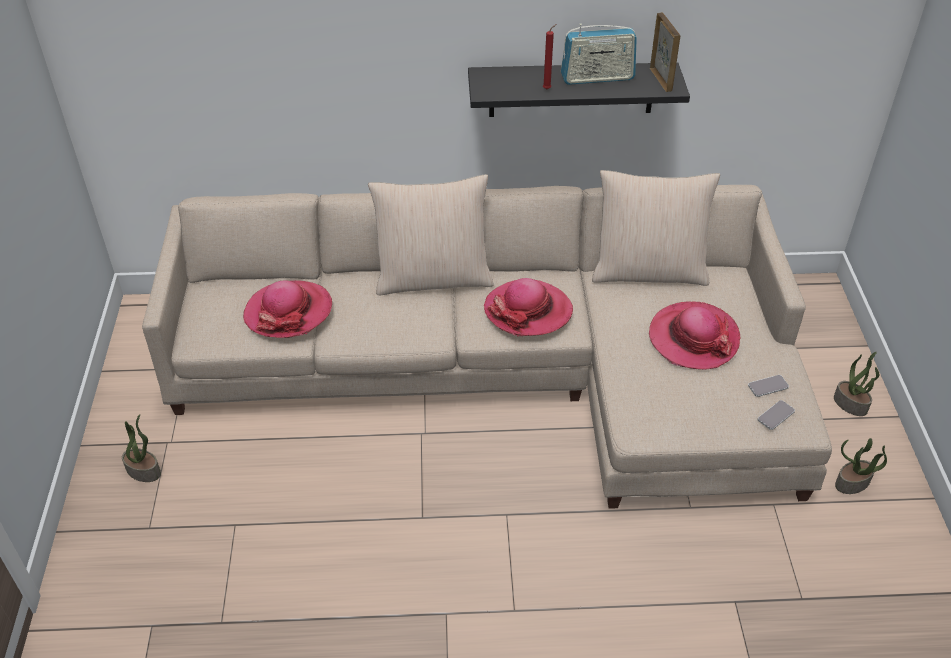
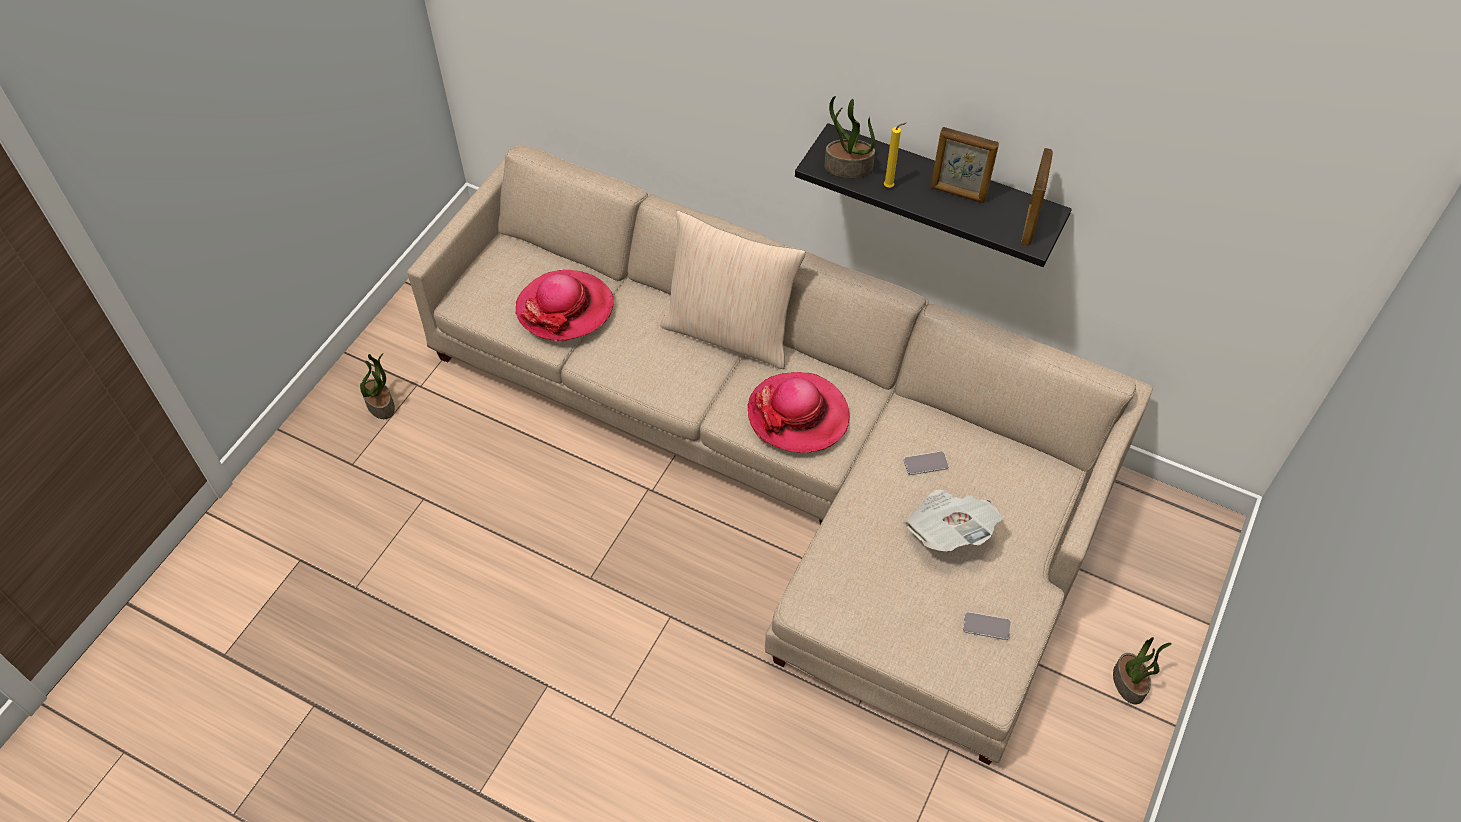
camera: 30 degrees right, 10 degrees up
(548, 89) = (890, 187): red candle -> yellow candle
(597, 78) = (958, 193): radio -> picture frame
(648, 271) = (964, 426): beige pillow -> none
(693, 338) = (948, 530): hat -> newspaper
(776, 415) = (968, 663): phone -> phone (925, 463)
(852, 483) = (1055, 773): potted plant -> potted plant (848, 168)

